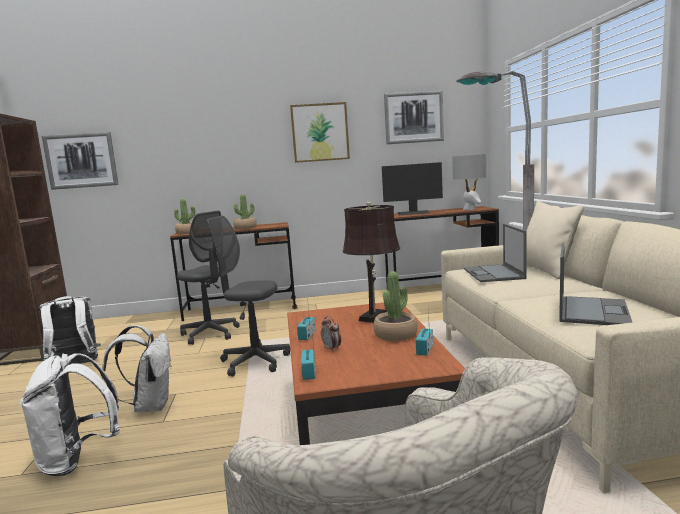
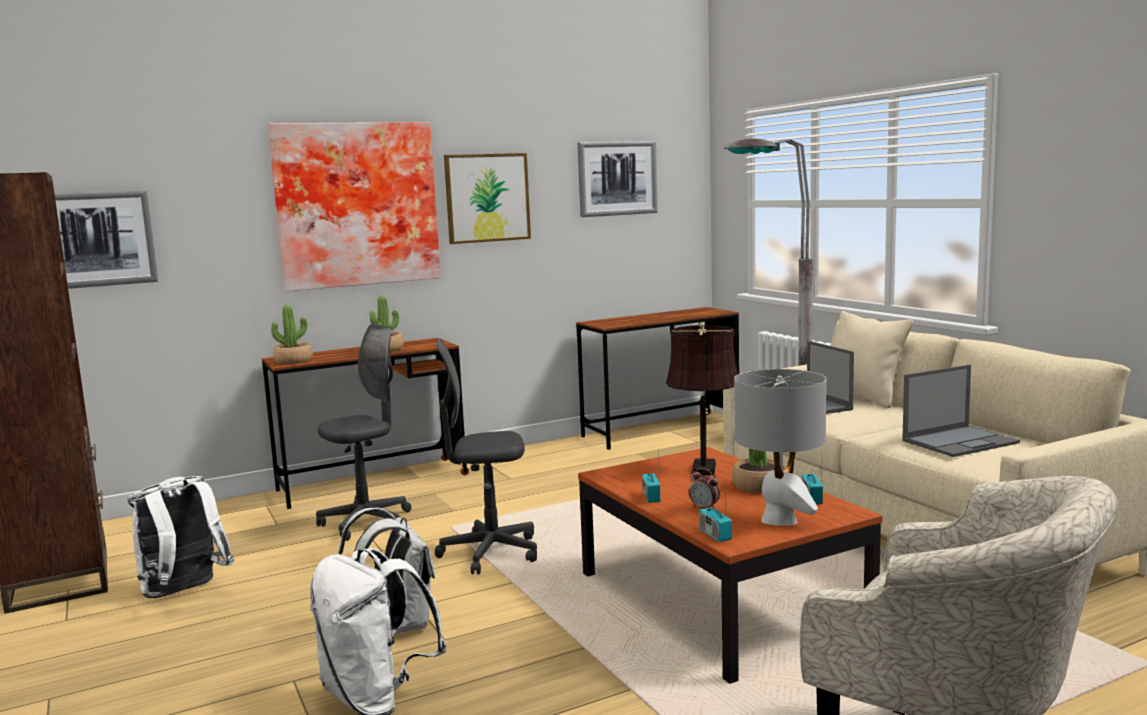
camera: 20 degrees left, 0 degrees up
(210, 334) = (367, 523): grey office chair -> grey office chair turned 60 degrees counterclockwise
(234, 138) = (356, 204): none -> picture
(414, 213) = (624, 320): monitor -> none
(470, 209) = (698, 312): grey table lamp -> grey table lamp (779, 520)
(592, 311) = (960, 441): laptop -> laptop turned 60 degrees clockwise

